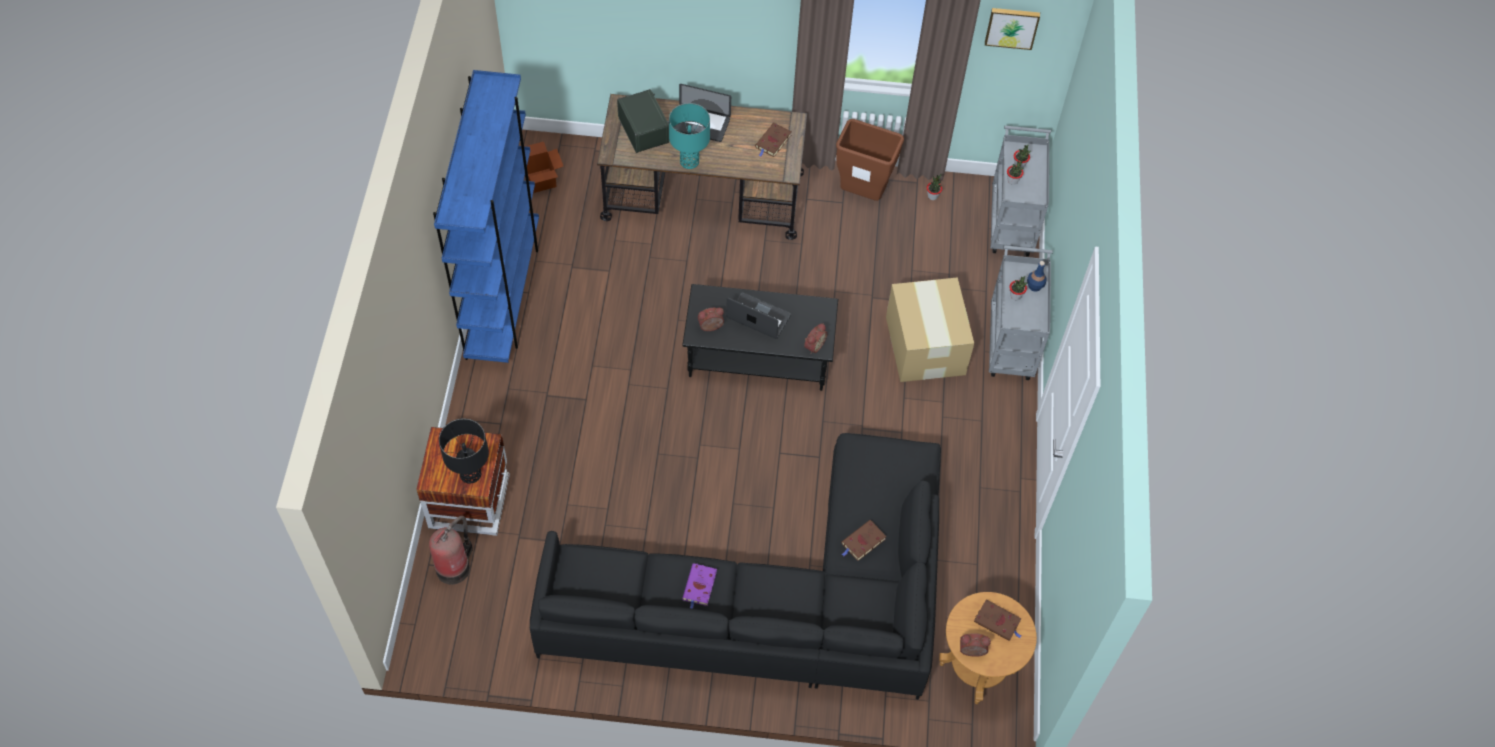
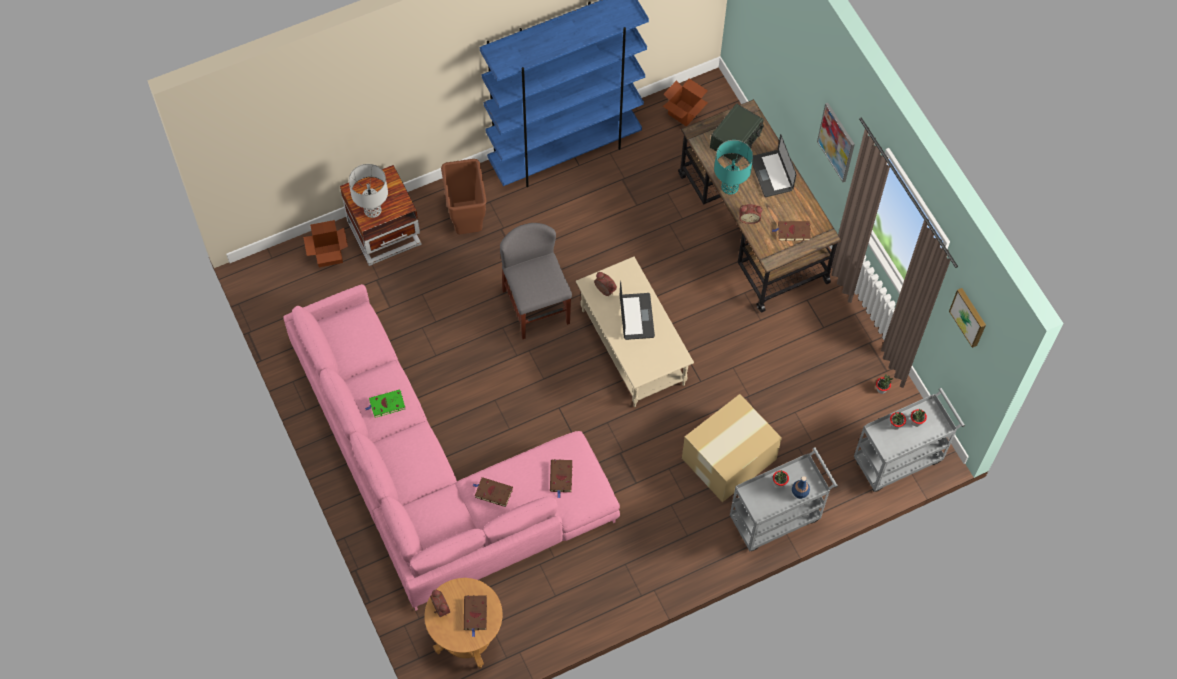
camera: 60 degrees right, 5 degrees up
(455, 566) = (329, 255): fire extinguisher -> cardboard box
(470, 474) = (372, 210): black table lamp -> white table lamp
(656, 412) = (536, 307): none -> grey chair
(699, 587) = (386, 405): purple book -> green book
(743, 34) = (836, 142): none -> picture
(757, 358) = (631, 347): black coffee table -> beige coffee table
(777, 599) = (435, 472): black sofa -> pink sofa
(813, 345) = (638, 367): alarm clock -> alarm clock (749, 218)
(863, 194) = (844, 337): brown trash can -> brown trash can (467, 224)
(885, 474) = (561, 478): none -> brown book

